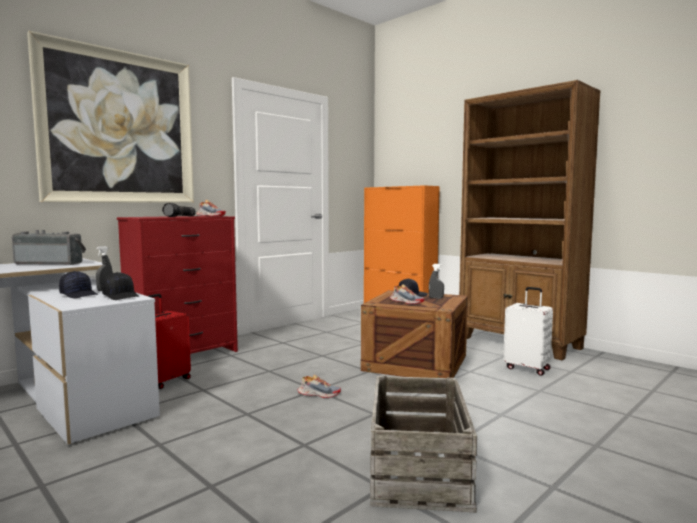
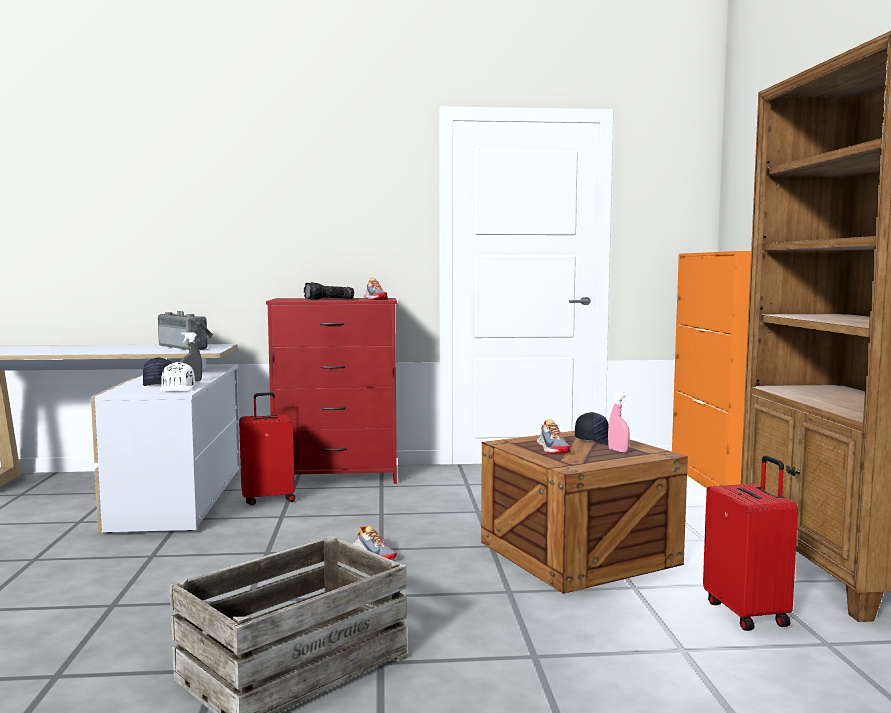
camera: 40 degrees right, 0 degrees up
(119, 128) = (283, 192): picture -> none
(121, 296) = (178, 389): black cap -> white cap
(436, 298) = (618, 451): grey spray bottle -> pink spray bottle
(527, 368) = (748, 613): white suitcase -> red suitcase

